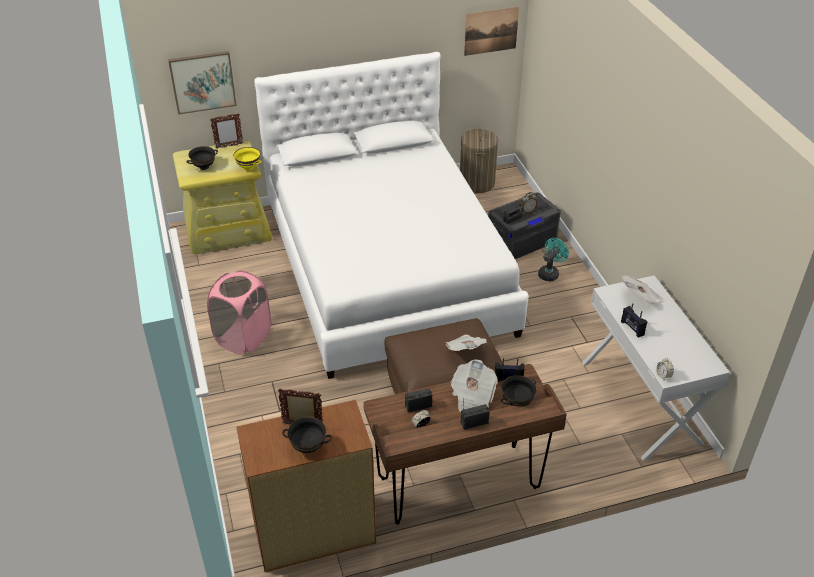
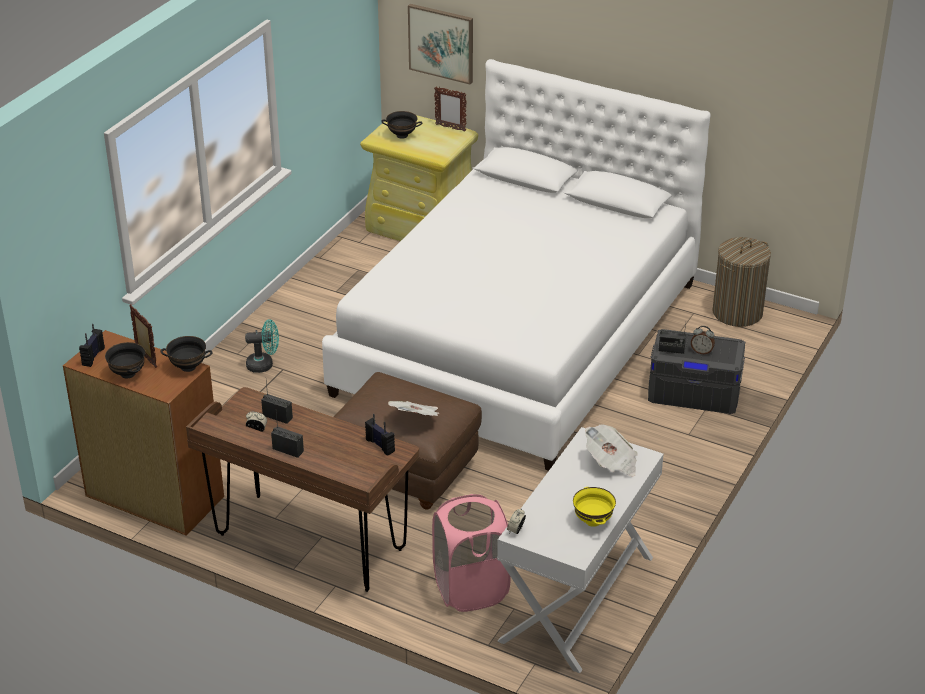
camera: 45 degrees right, 5 degrees down
(243, 338) = (310, 322): pink laundry basket -> pink laundry basket (471, 589)
(249, 168) = (438, 155): yellow bowl -> yellow bowl (593, 521)
(472, 396) = (330, 437): newspaper -> none
(491, 31) = (793, 114): picture -> none
(517, 402) = (357, 465): black bowl -> black bowl (188, 367)
(550, 273) = (676, 437): turquoise fan -> turquoise fan (264, 365)
(632, 328) = (556, 479): radio -> radio (93, 356)

